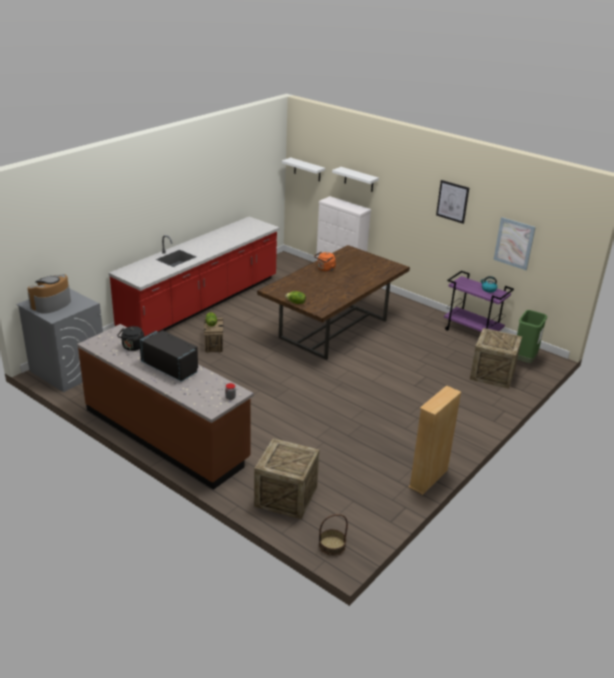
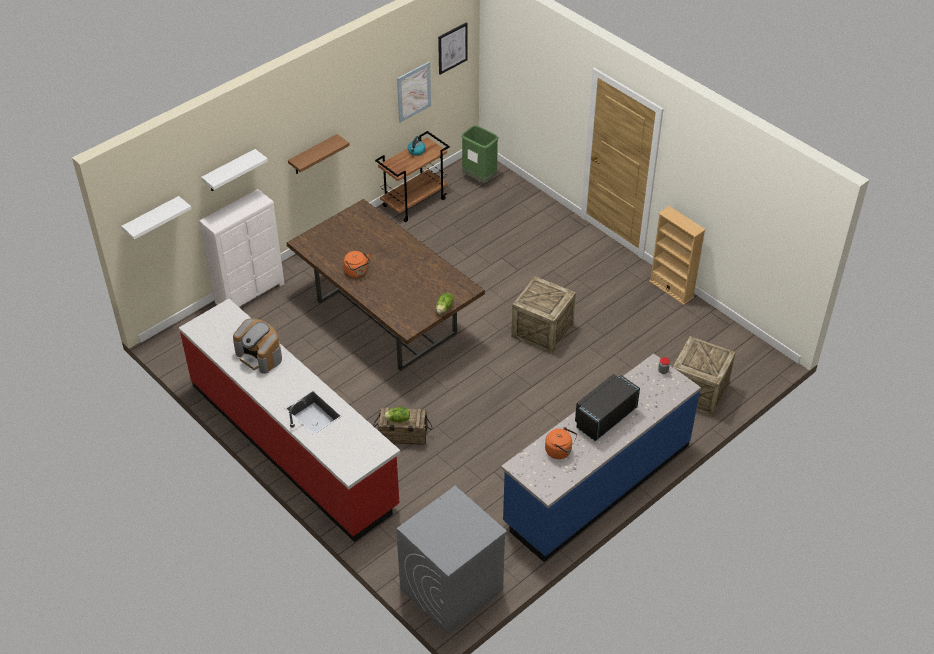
camera: 80 degrees left, 15 degrees up
(51, 304) = (453, 536): coffee machine -> coffee machine (260, 356)
(133, 347) = (560, 451): black kettle -> orange kettle
(166, 435) = (596, 484): brown counter -> blue counter
(332, 545) = (761, 367): basket -> none
(418, 222) = (313, 155): none -> brown shelf
(452, 201) = (345, 104): picture -> picture (452, 48)
(472, 332) = (414, 202): purple cart -> brown cart
(492, 374) = (502, 207): crate -> crate (542, 330)

